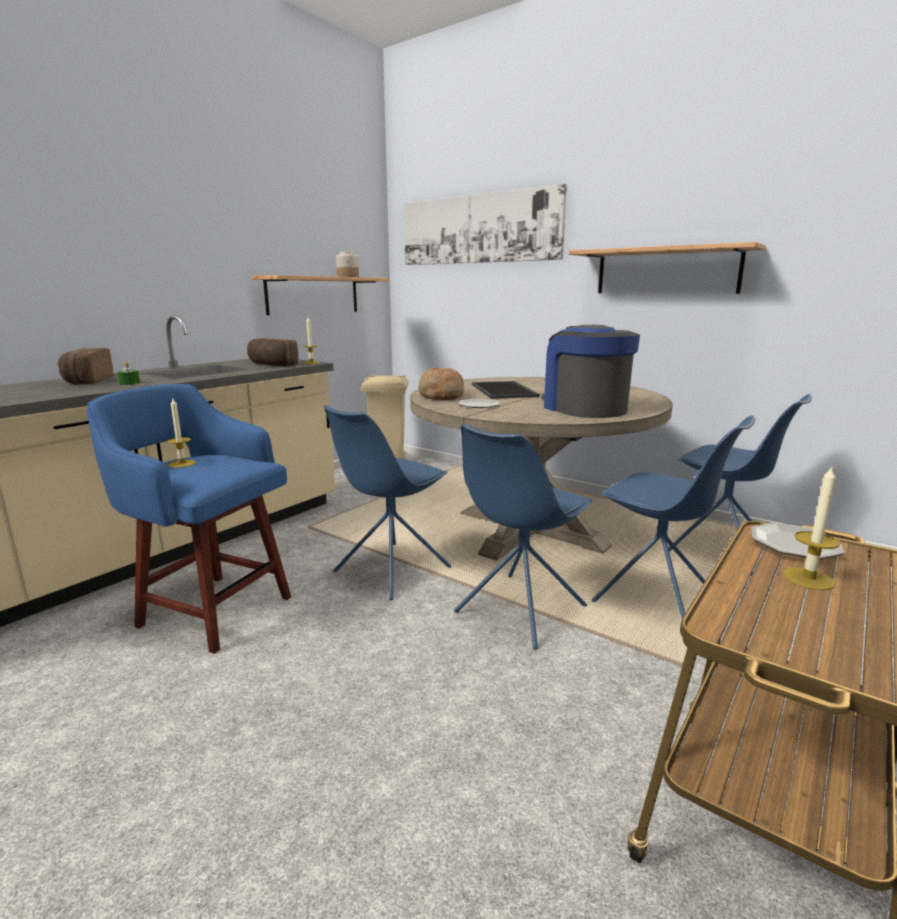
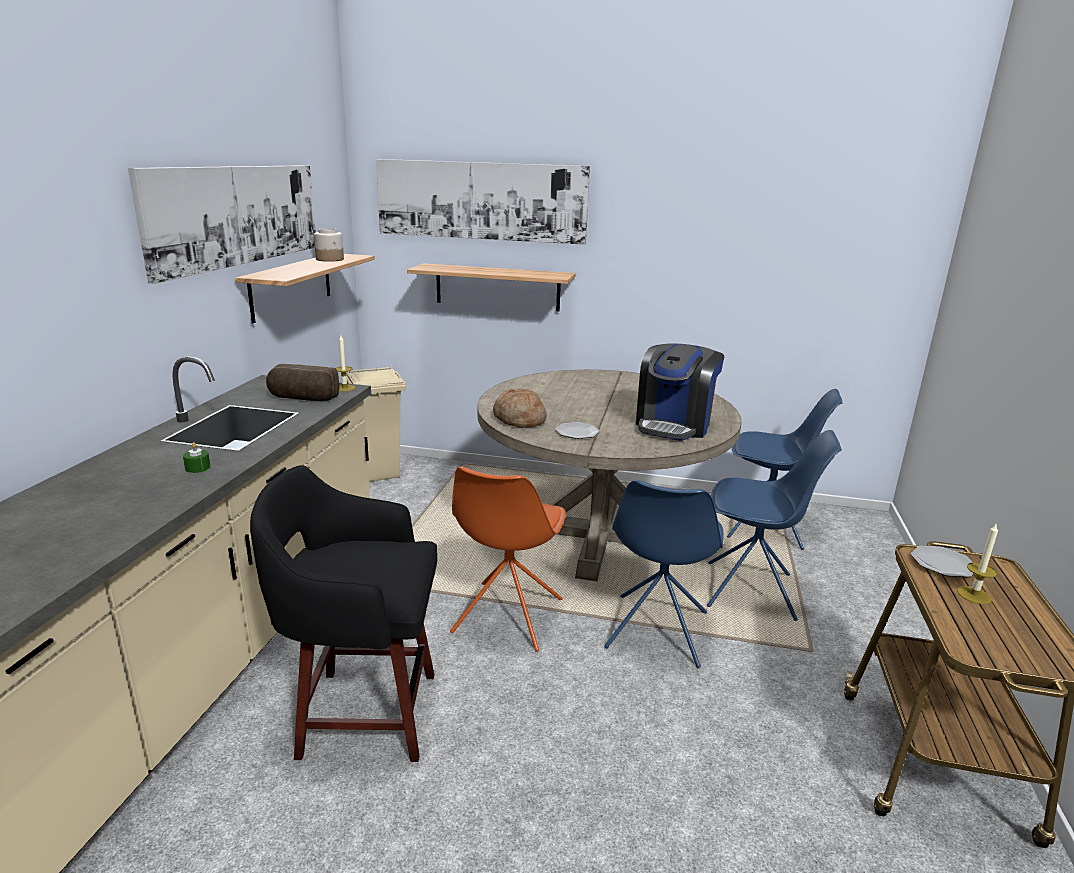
camera: 25 degrees left, 5 degrees up
(86, 381) = (124, 471): bread -> none
(182, 464) = (339, 566): candle -> none
(212, 610) = (363, 714): blue stool -> black stool
(258, 228) = (238, 215): none -> picture
(390, 570) = (507, 617): blue chair -> orange chair
(505, 390) = (569, 401): tray -> none
(584, 408) = (674, 425): coffee machine -> coffee machine turned 105 degrees counterclockwise
(666, 271) = (696, 265): shelf -> shelf (497, 287)

